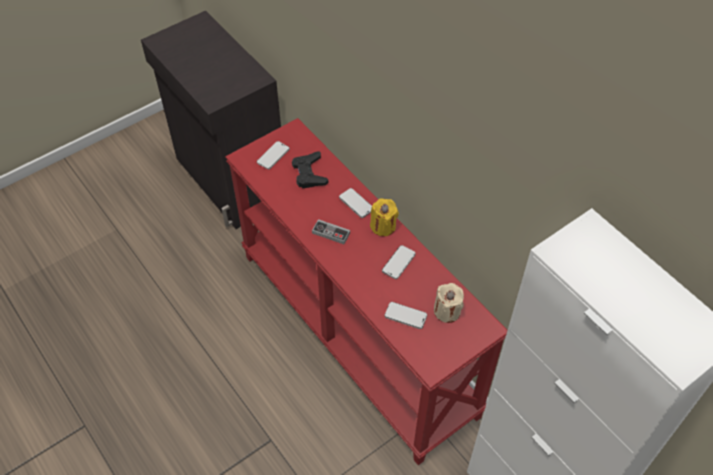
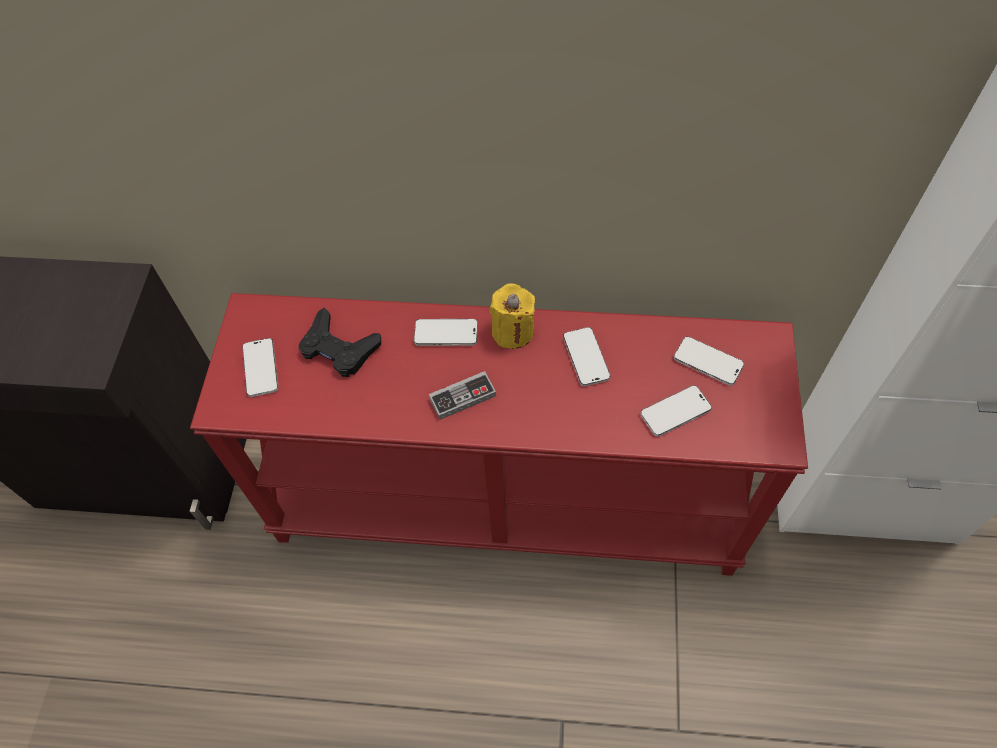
camera: 45 degrees left, 5 degrees up
(447, 311) = (708, 362): beige candle -> phone

